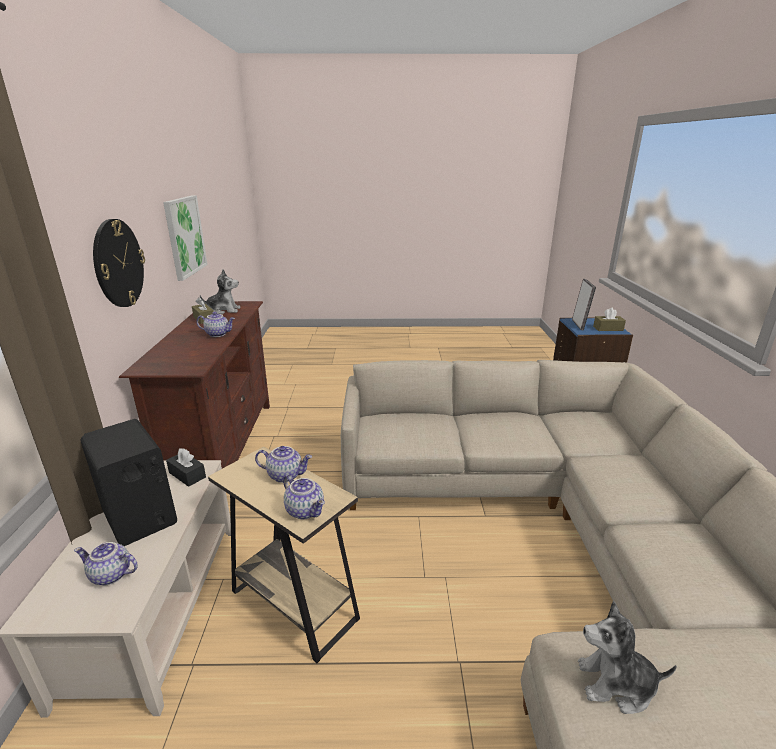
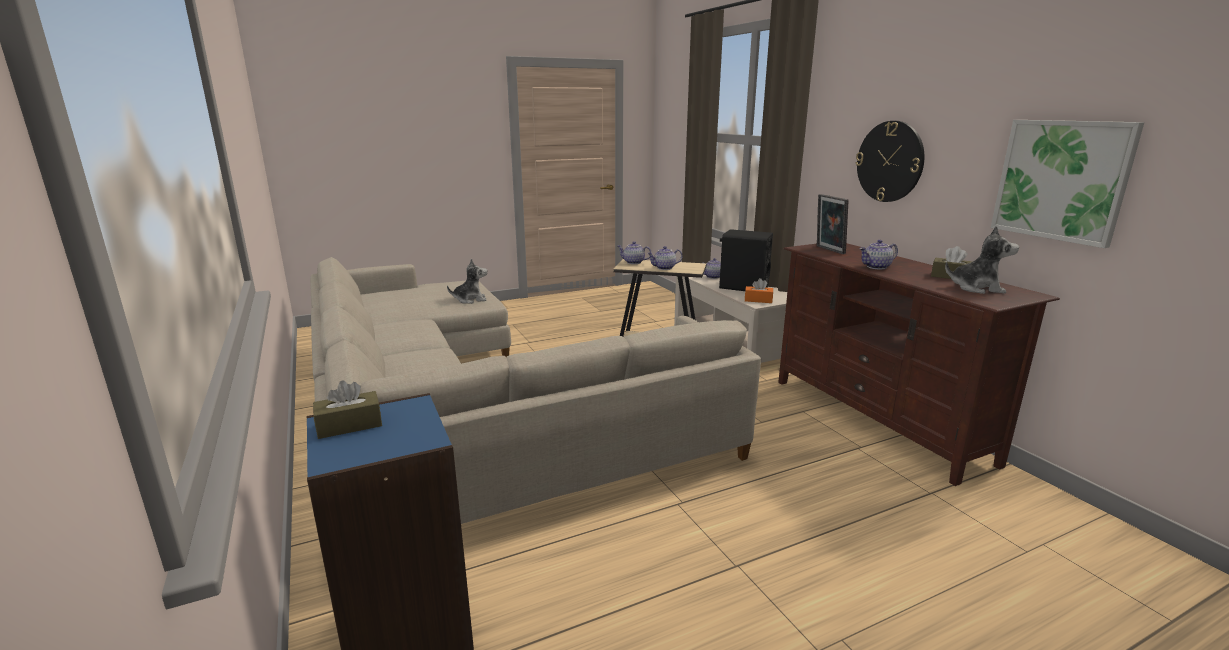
camera: 155 degrees right, 5 degrees down
(187, 475) = (758, 300): black tissue box -> orange tissue box
(224, 310) = (977, 288): plush toy -> plush toy turned 135 degrees counterclockwise
(579, 325) = (411, 425): picture frame -> picture frame (828, 250)

